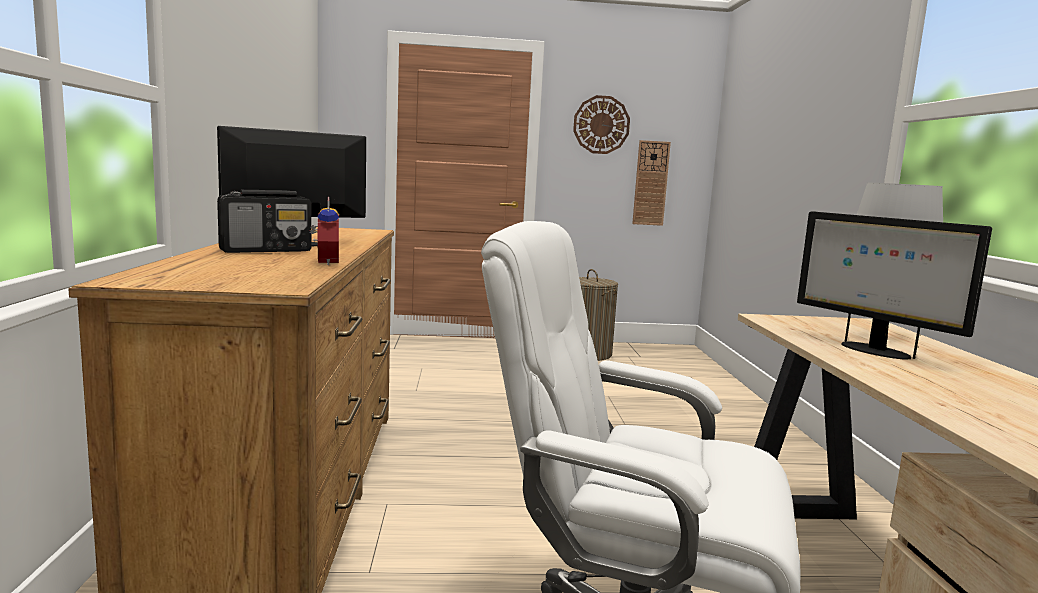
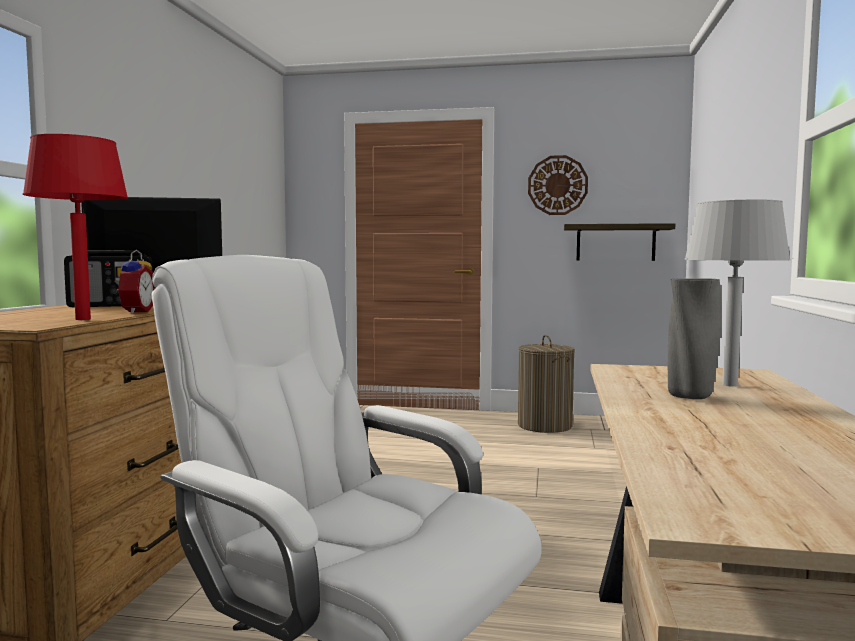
camera: 15 degrees right, 5 degrees down
(303, 275) = (82, 319): none -> red table lamp
(650, 183) = (615, 242): wall clock -> shelf
(873, 350) = (690, 397): monitor -> grey vase

